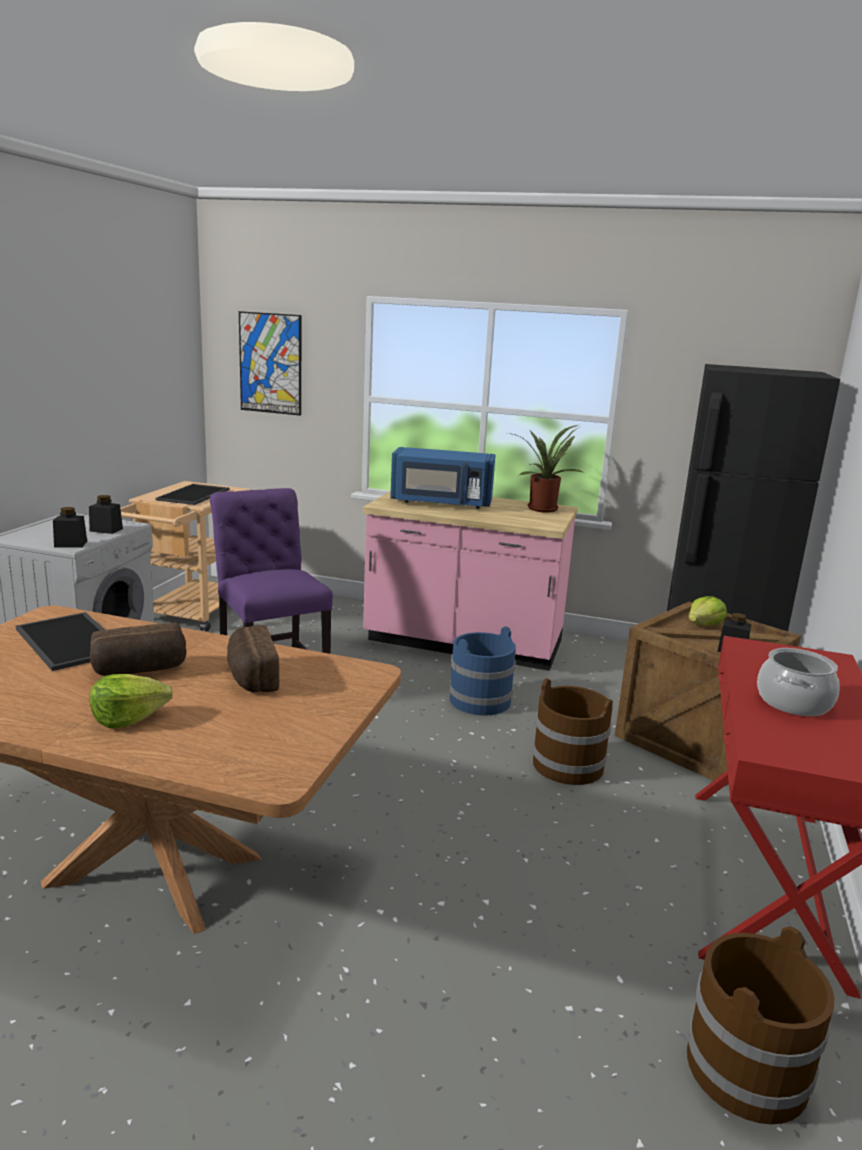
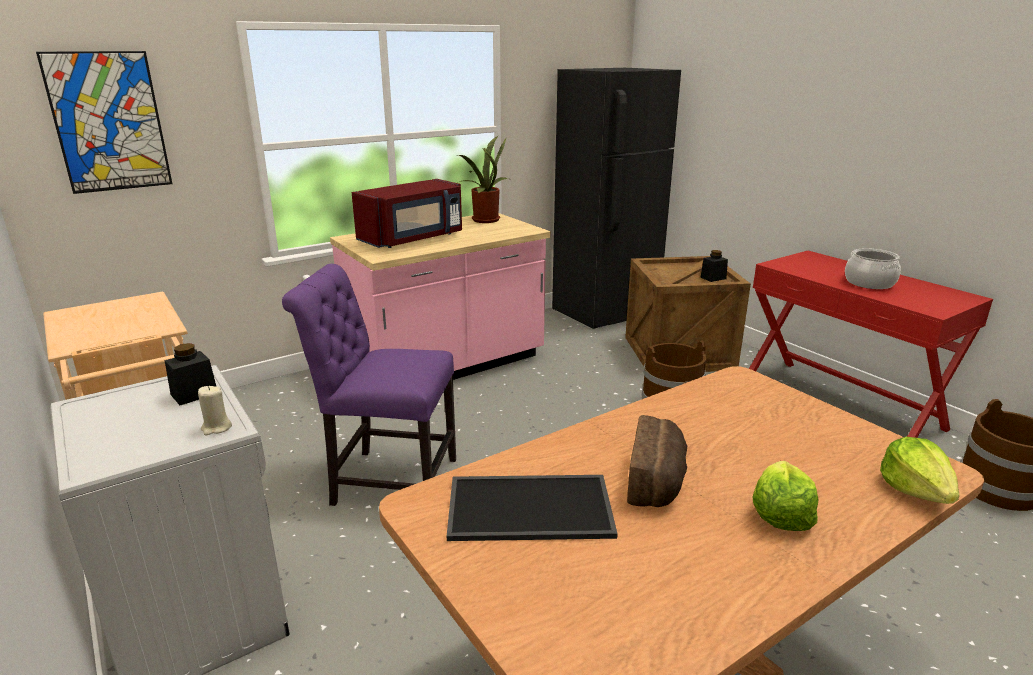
camera: 50 degrees left, 5 degrees up
(70, 544) = (216, 428): black jar -> beige candle
(194, 495) = (126, 320): tray -> none
(250, 676) = (715, 429): bread -> none
(441, 503) = (413, 239): blue microwave -> red microwave
(480, 700) = (547, 398): blue bucket -> none
(704, 625) = (666, 270): lettuce -> lettuce (915, 490)

